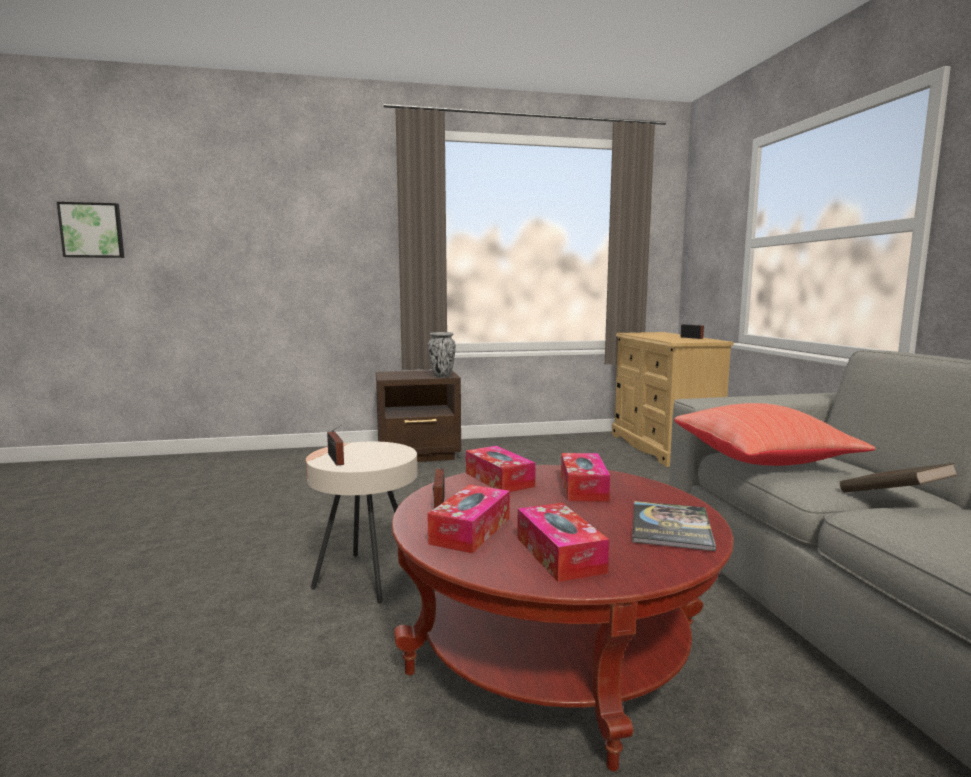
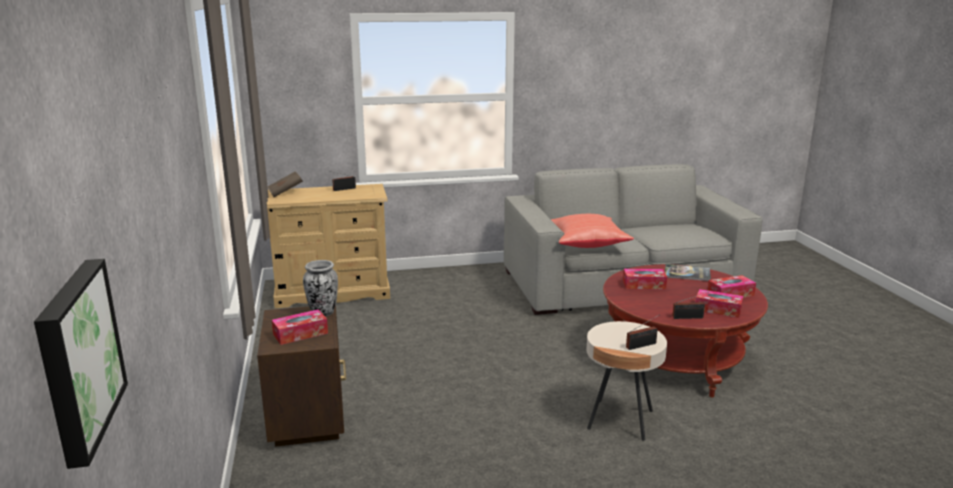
camera: 90 degrees left, 10 degrees up
(499, 479) = (640, 303): tissue box -> tissue box (300, 334)
(893, 498) = (636, 234): brown book -> brown book (285, 193)

